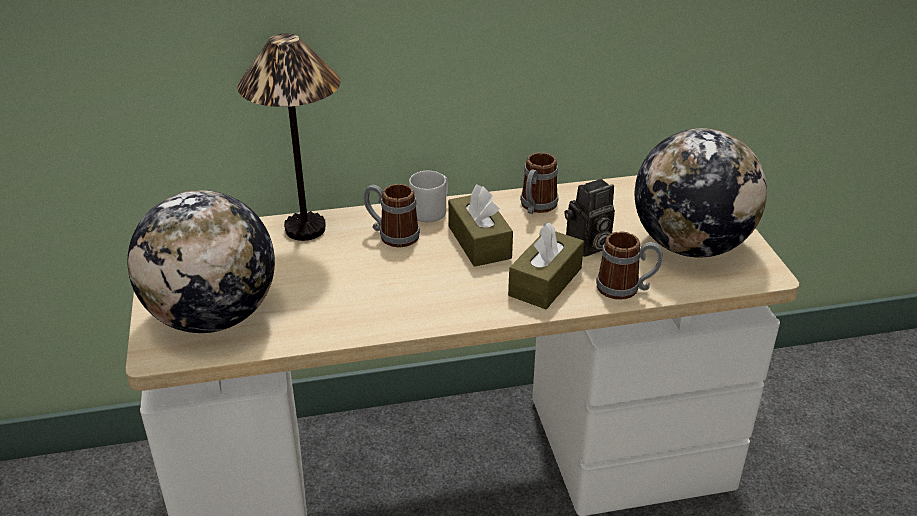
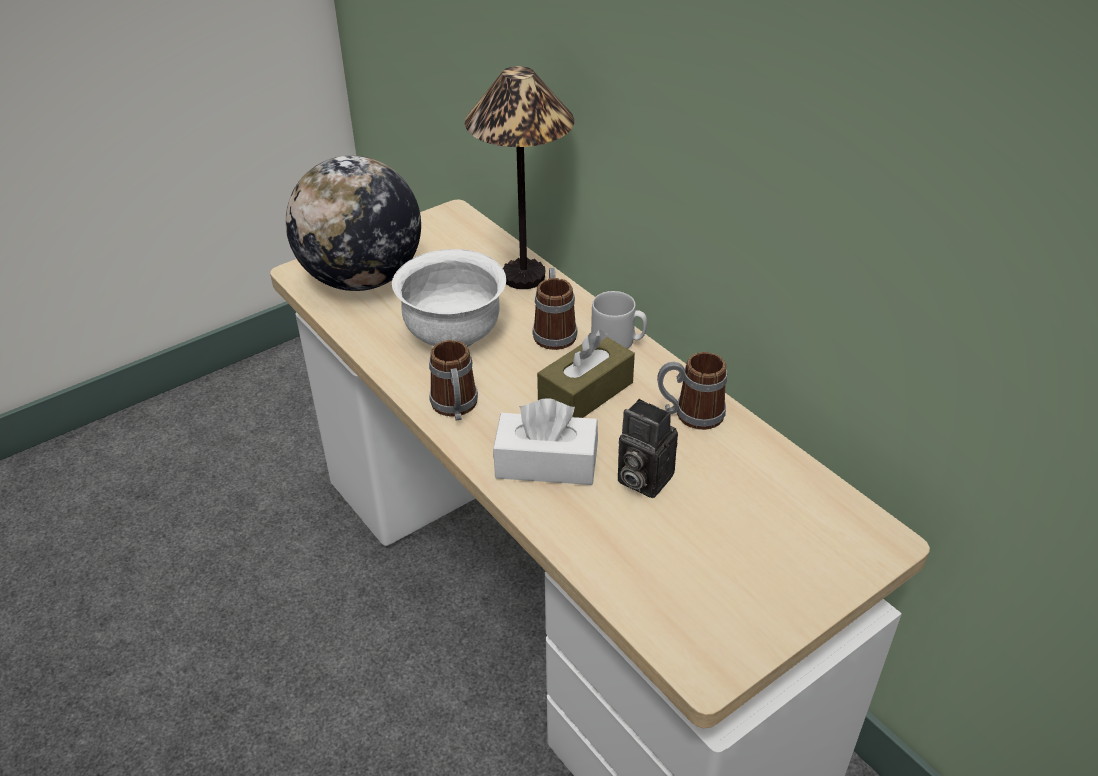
camera: 65 degrees right, 5 degrees up
(352, 285) = (453, 335): none -> white bowl
(545, 282) = (546, 463): brown tissue box -> white tissue box
(626, 288) = (577, 534): mug -> mug (455, 408)
(690, 245) = (715, 573): globe -> none

